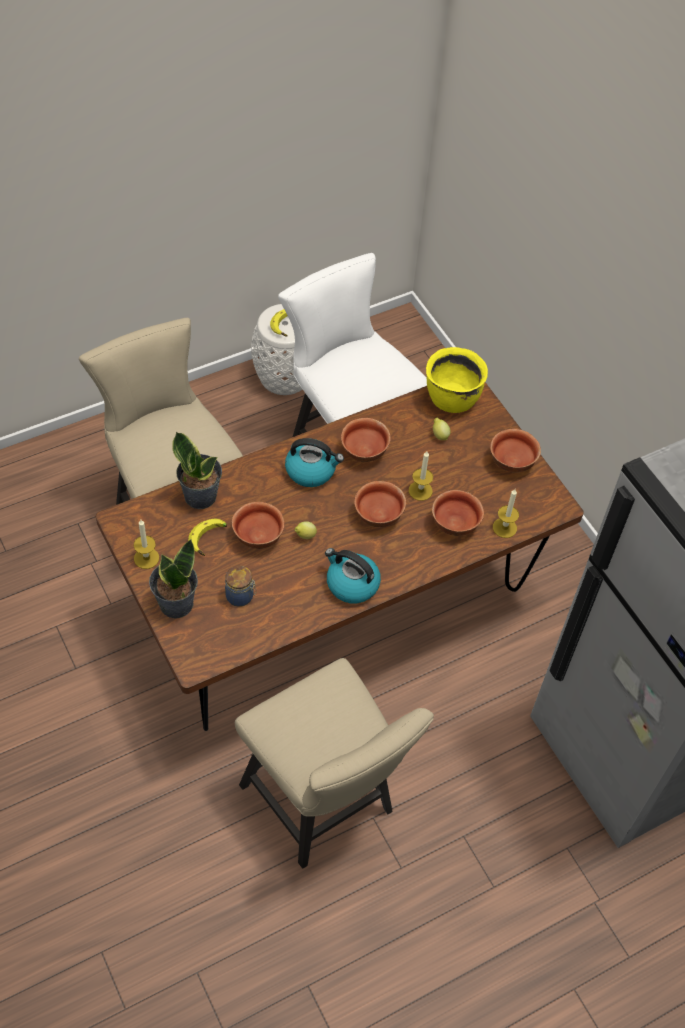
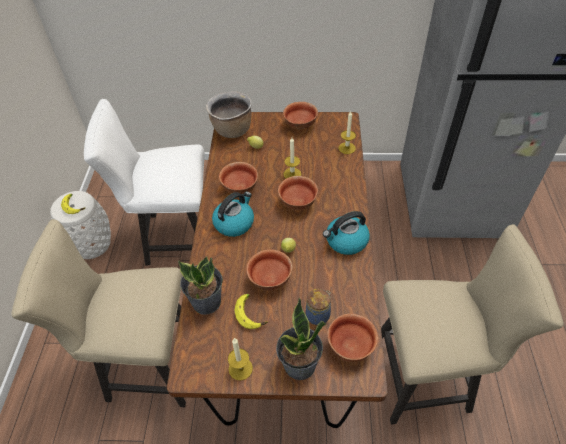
camera: 55 degrees left, 5 degrees down
(451, 398) = (232, 130): yellow cooking pot -> brown cooking pot
(455, 523) = (329, 168): bowl -> bowl (349, 346)

